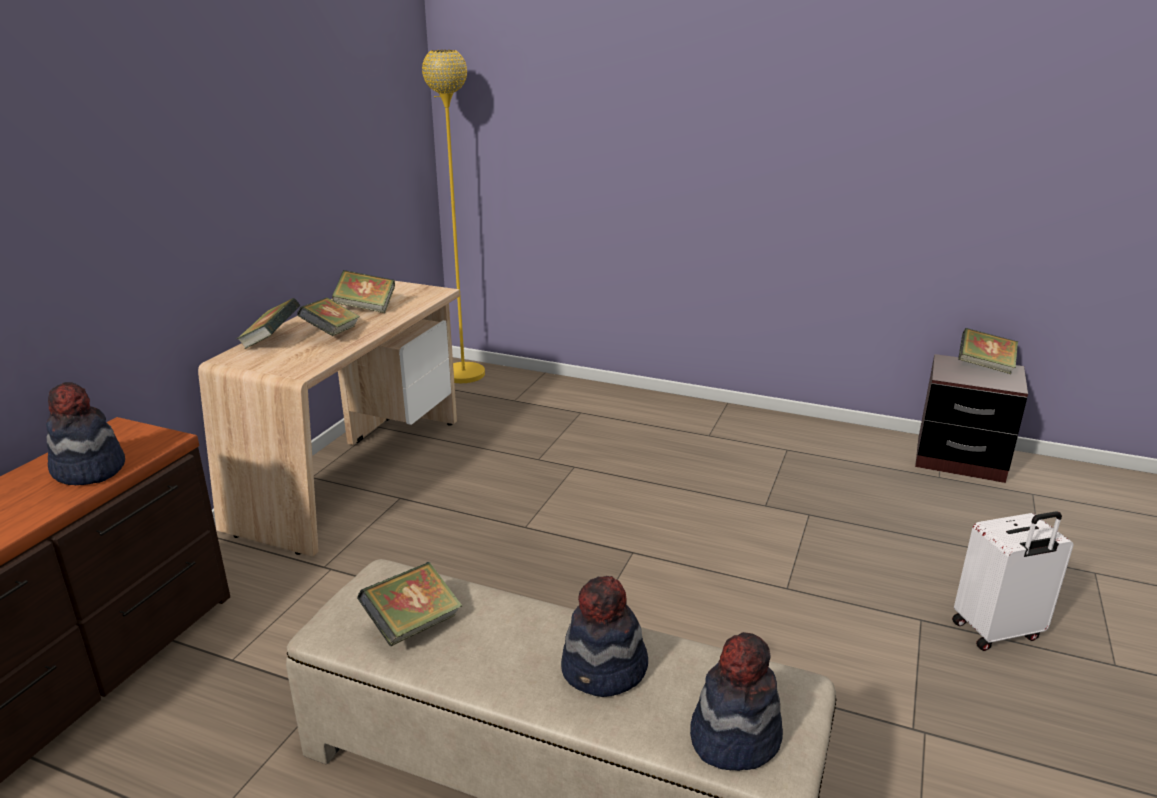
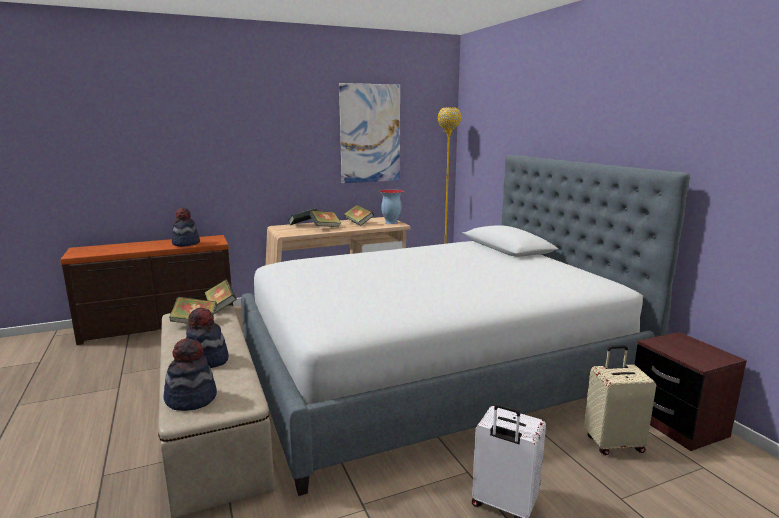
camera: 45 degrees right, 10 degrees down
(324, 117) = (370, 134): none -> picture
(414, 291) = (390, 222): none -> vase
(688, 518) = (434, 372): none -> bed
(956, 509) = (613, 443): none -> beige suitcase
(984, 366) = (705, 349): book -> book (221, 307)

